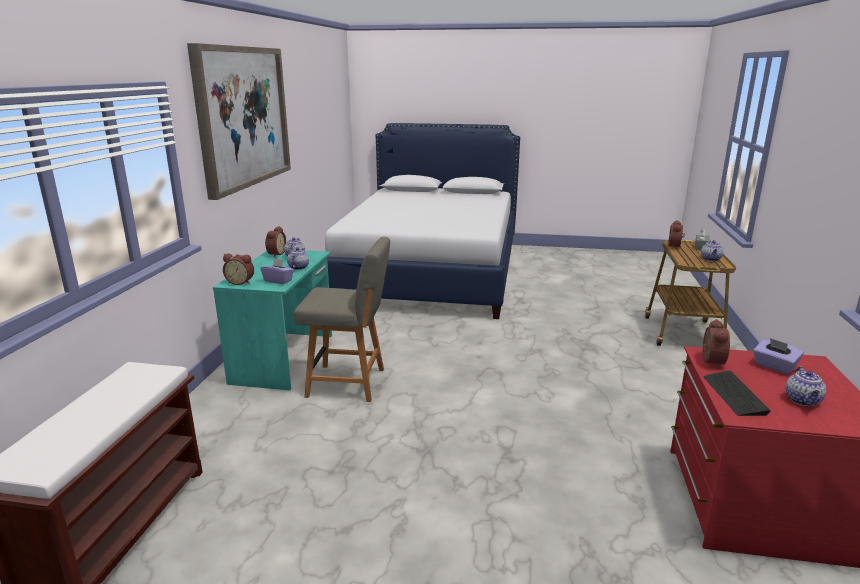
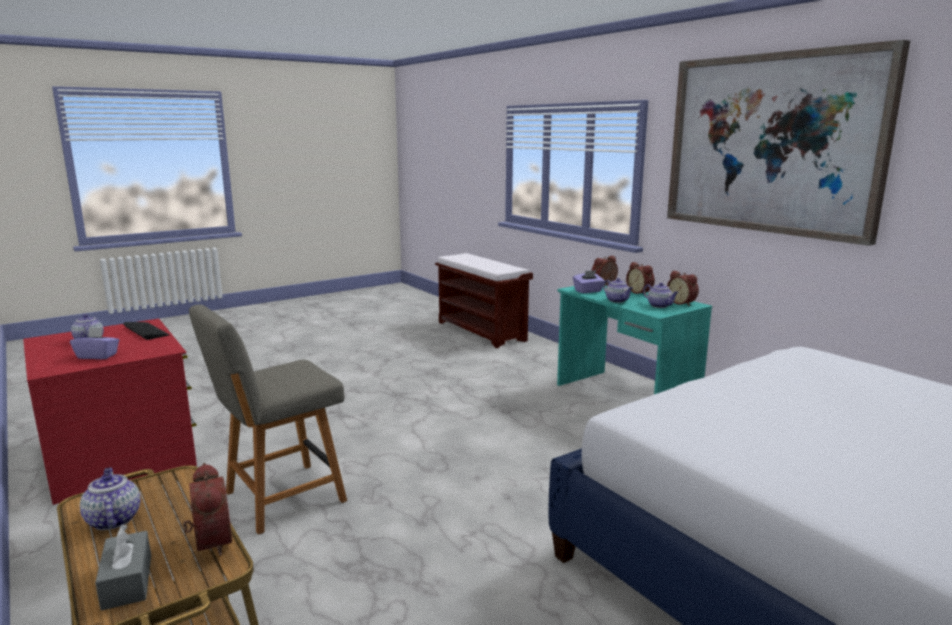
camera: 135 degrees right, 5 degrees down
(349, 383) = (532, 404): grey chair -> grey chair (281, 498)
(710, 361) = (161, 345): alarm clock -> alarm clock (640, 292)

